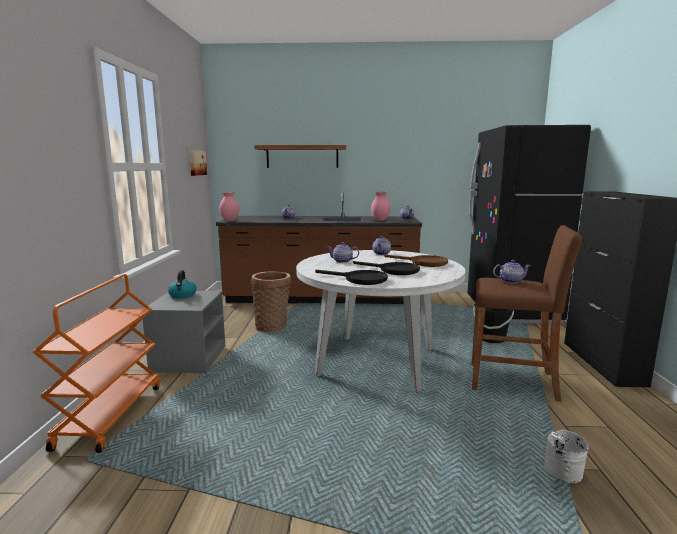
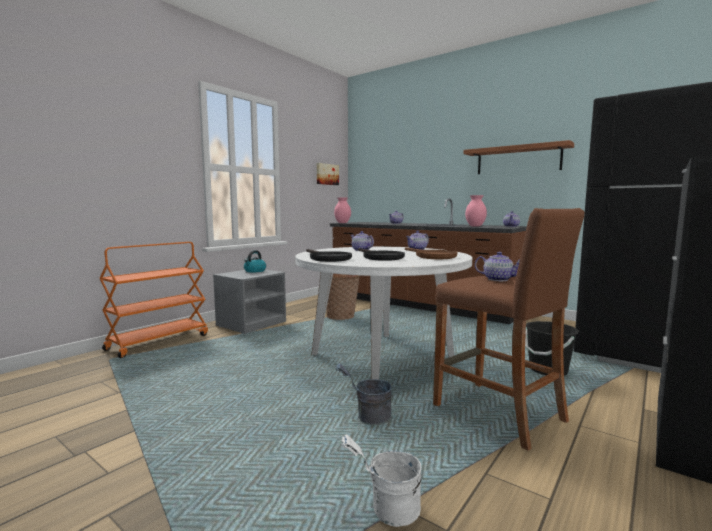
camera: 35 degrees right, 5 degrees down
(302, 156) = (419, 166): shelf -> shelf (518, 160)
(451, 417) = (367, 418): none -> grey bucket

